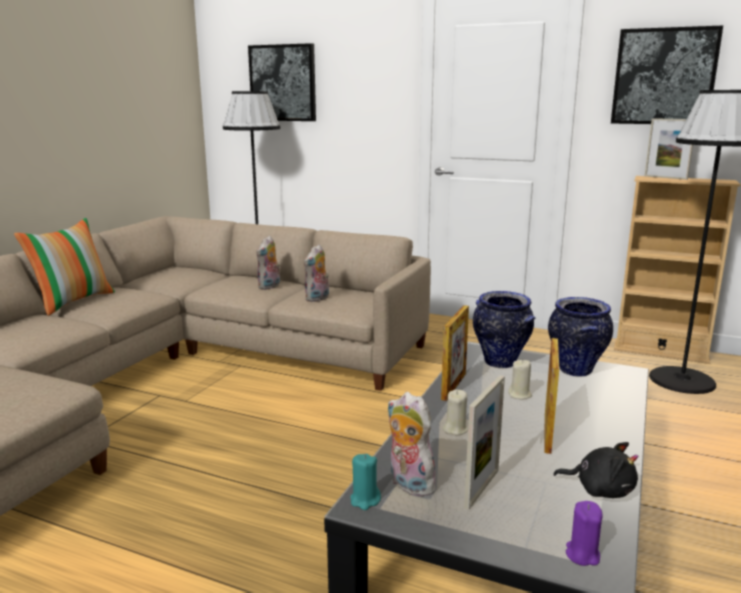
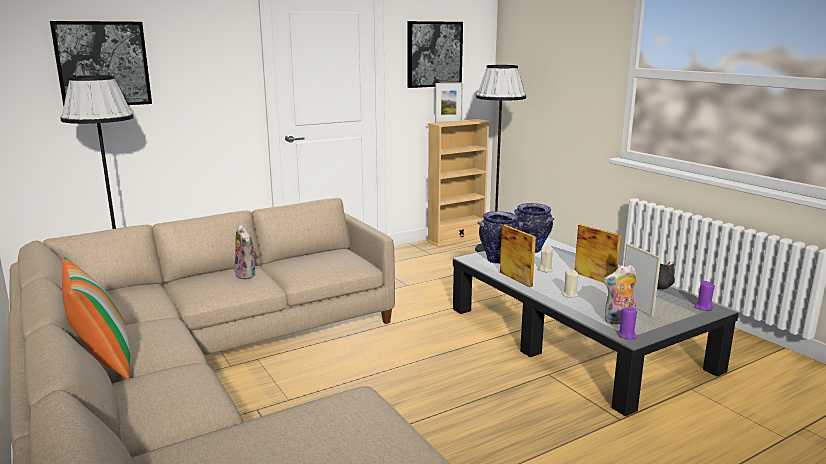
camera: 55 degrees left, 0 degrees up
(317, 299) = (314, 268): plush toy -> none
(365, 500) = (627, 335): turquoise candle -> purple candle

